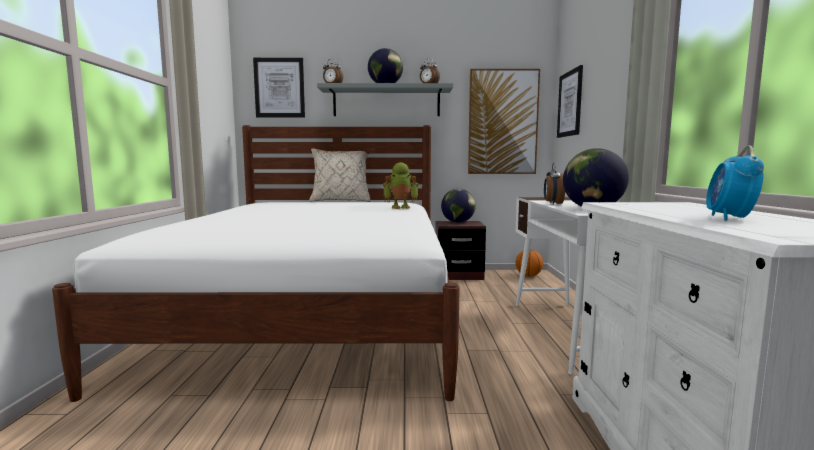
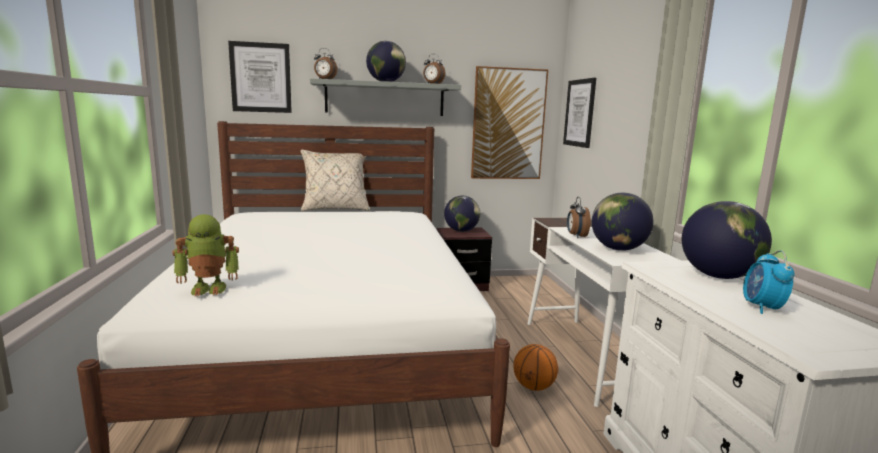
camera: 10 degrees left, 5 degrees up
(401, 207) = (413, 227): toy robot -> toy robot (209, 288)
(528, 276) = (531, 284): basketball -> basketball (534, 387)
(689, 207) = (718, 276): none -> globe

